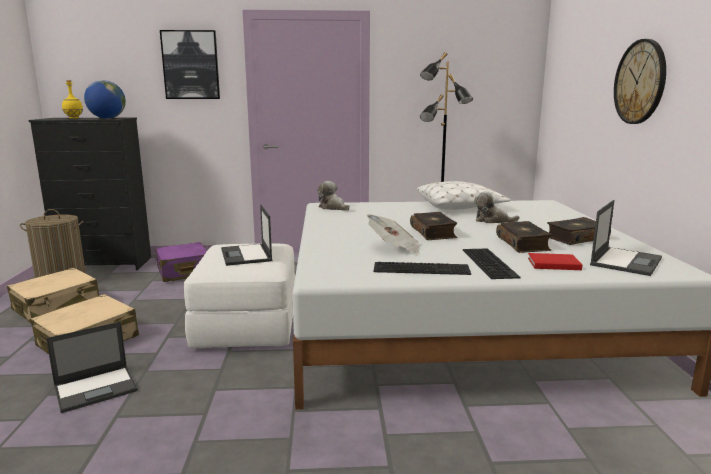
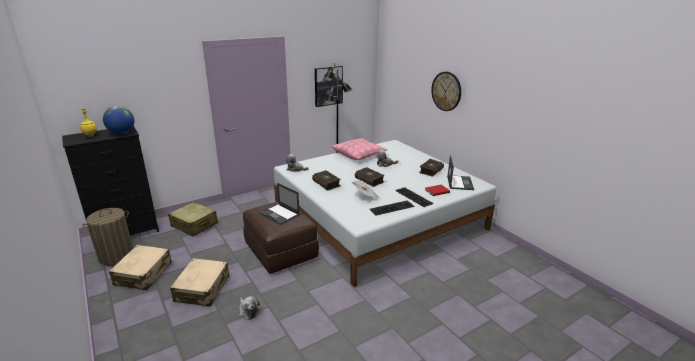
camera: 30 degrees left, 10 degrees up
(97, 388) = (248, 311): laptop -> plush toy
(183, 272) = (194, 225): purple suitcase -> beige suitcase
(191, 65) = (168, 82): picture -> picture (328, 86)
(248, 326) = (281, 251): white ottoman -> brown ottoman
(460, 206) = (359, 154): white pillow -> pink pillow
(523, 244) = (414, 180): book -> book (326, 183)

